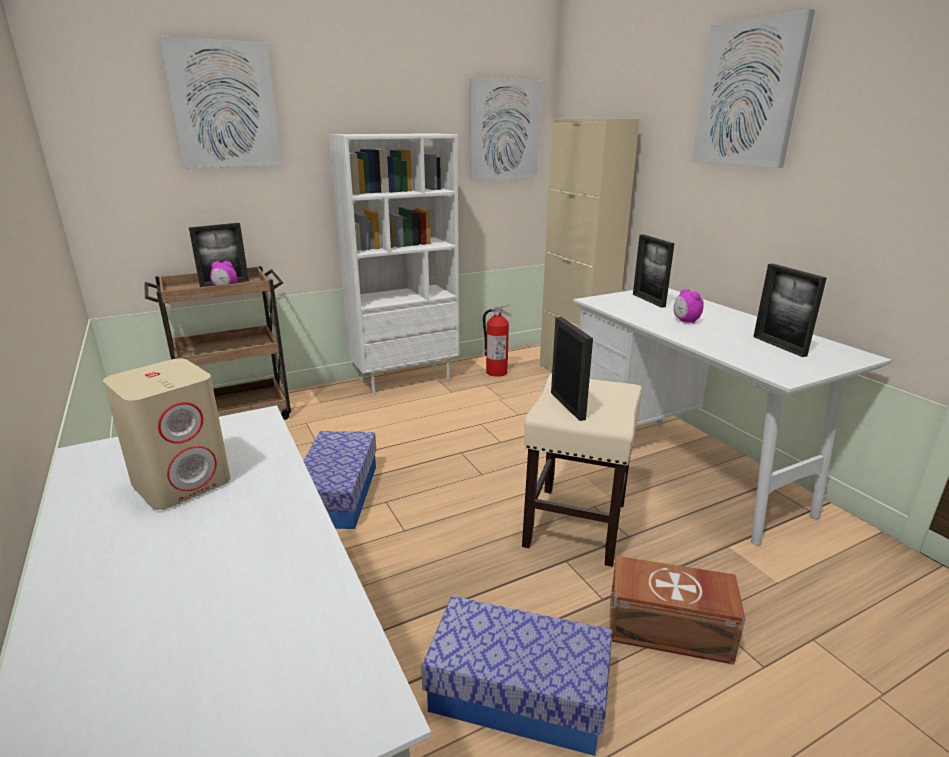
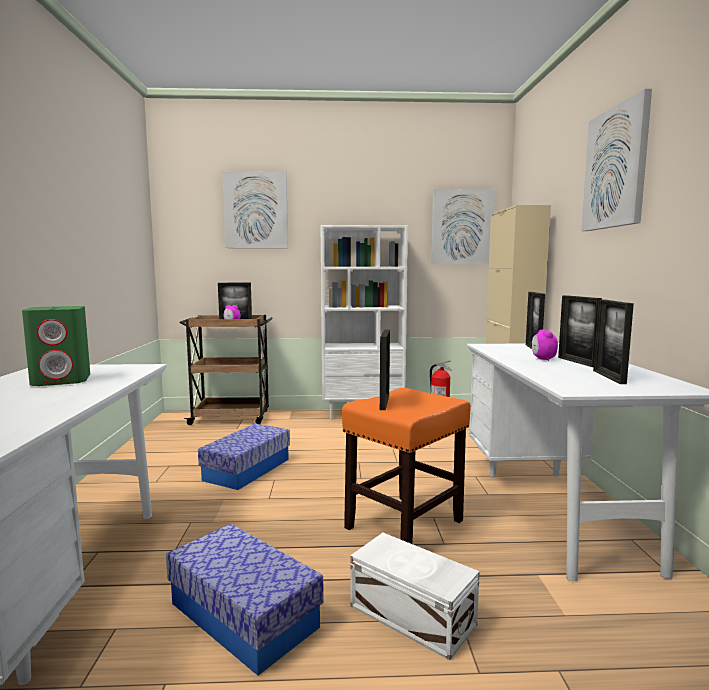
camera: 25 degrees right, 15 degrees down
(183, 482) = (62, 380): beige speaker -> green speaker
(575, 523) = (405, 524): beige stool -> orange stool
(670, 631) = (412, 617): brown storage box -> white storage box
(719, 322) = (576, 362): none -> picture frame

